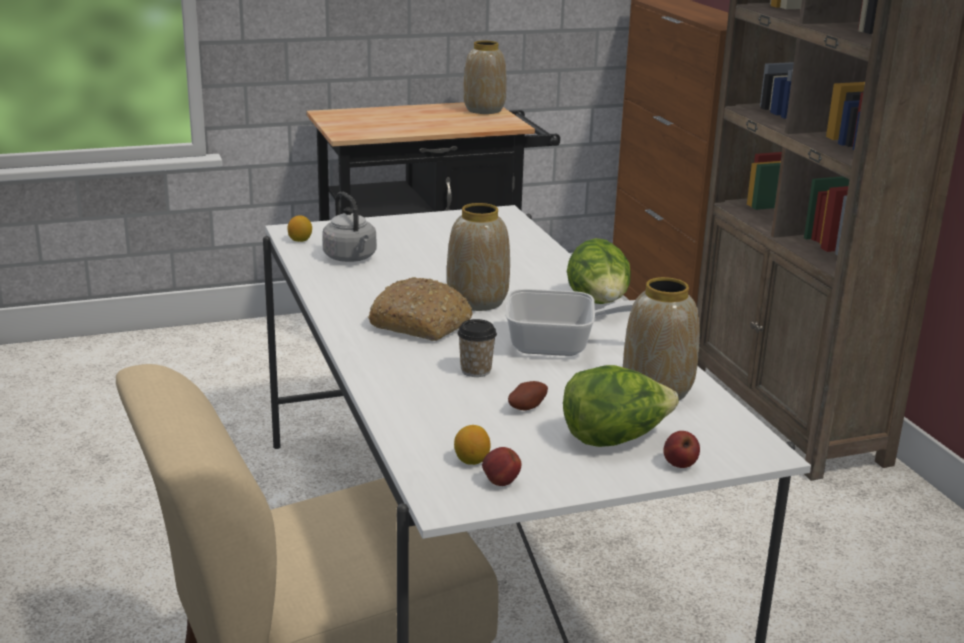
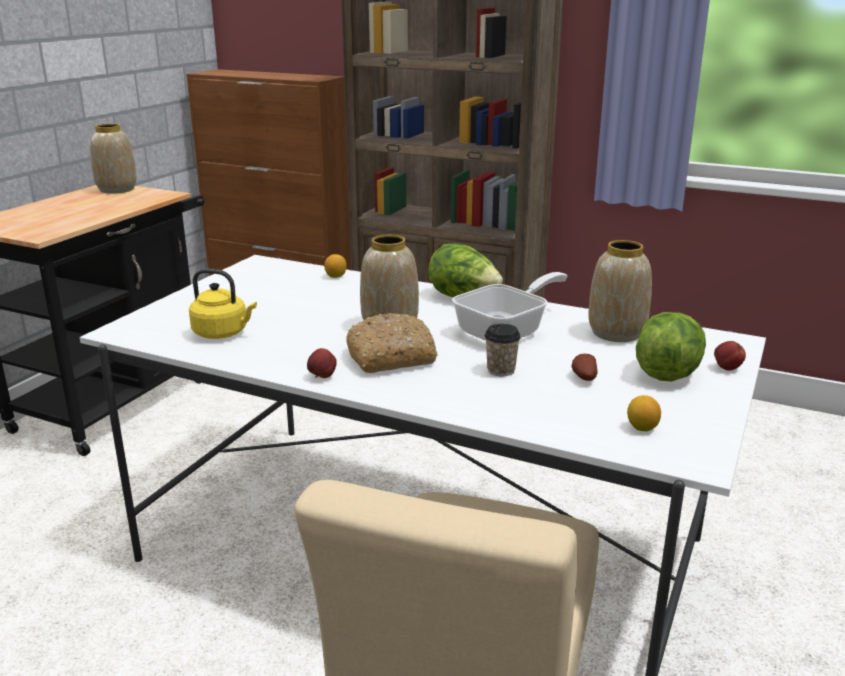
camera: 45 degrees left, 0 degrees up
(300, 240) = (144, 336): lemon -> lemon (335, 276)
(351, 258) = (223, 333): grey kettle -> yellow kettle
(500, 483) = (688, 431): apple -> apple (322, 377)

